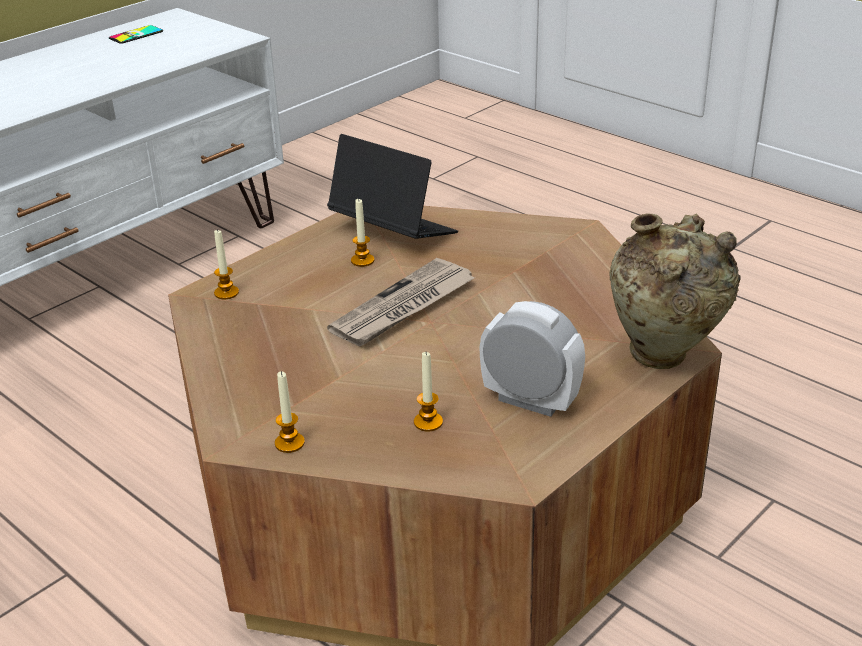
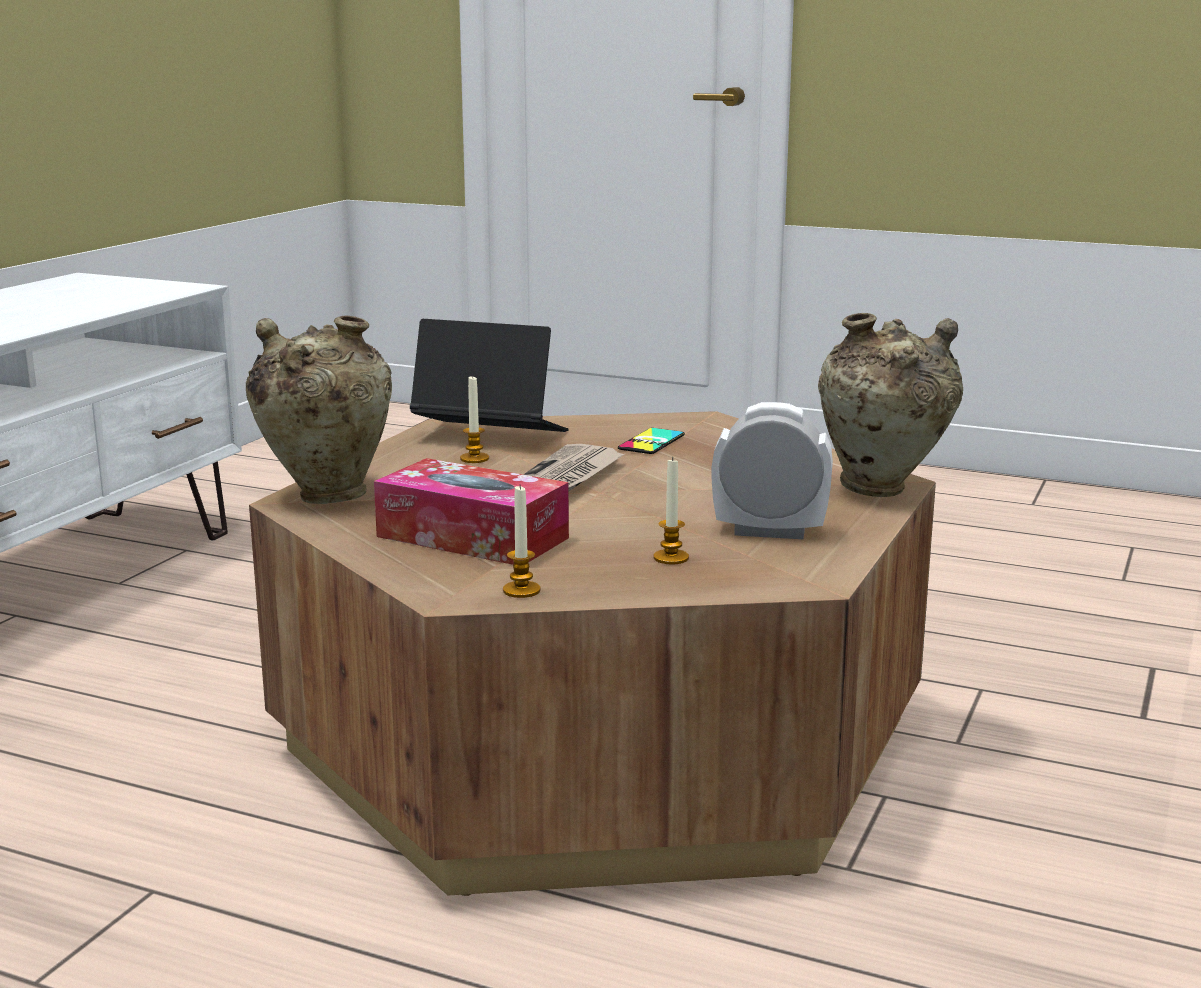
camera: 20 degrees left, 15 degrees down
(136, 35) = (44, 291): phone -> phone (651, 442)
(226, 293) = (326, 495): candle -> beige vase
(297, 366) = (472, 537): none -> tissue box

